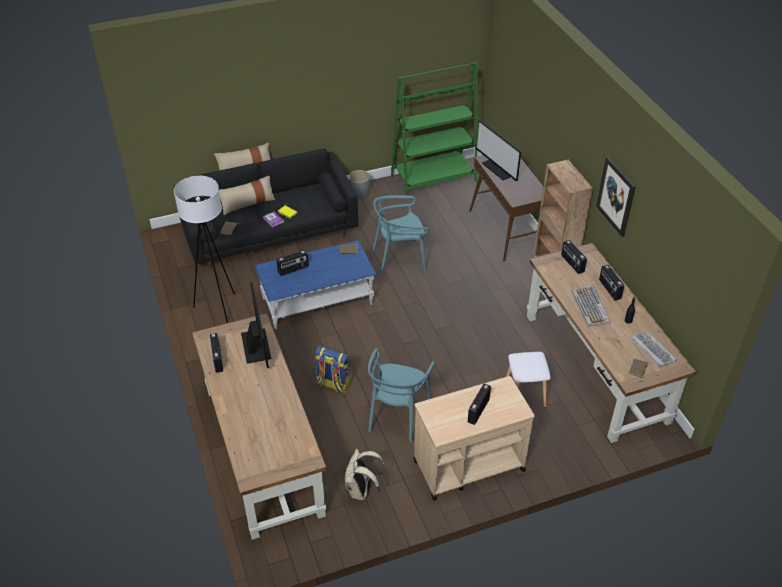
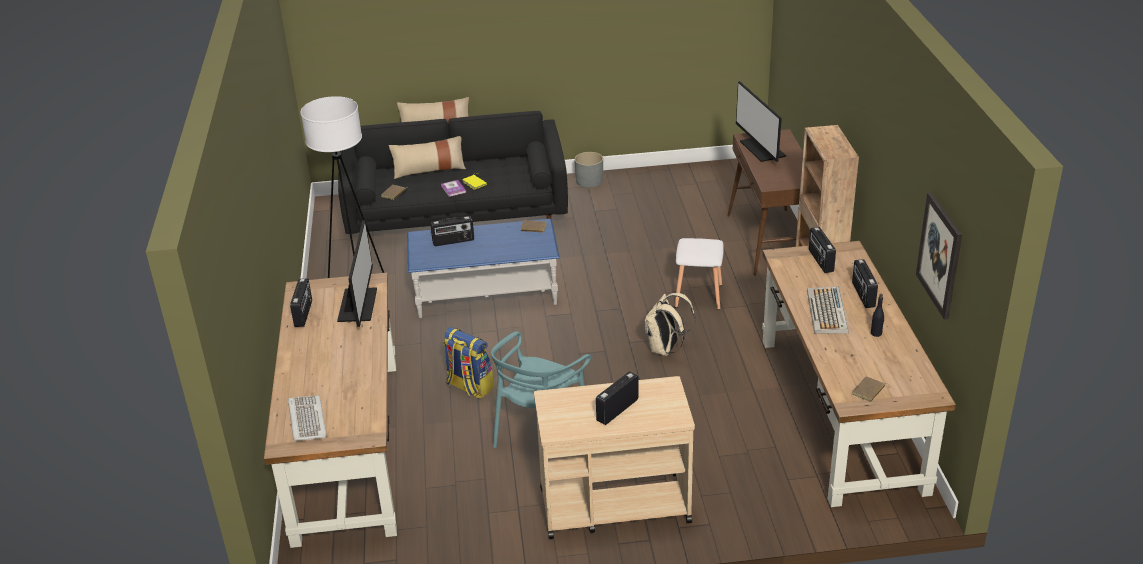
camera: 15 degrees right, 10 degrees down
(362, 491) = (456, 514): beige backpack -> beige backpack (665, 349)
(399, 258) = (612, 258): turquoise chair -> none
(434, 179) = (693, 176): green bookcase -> none
(524, 394) = (725, 431): white stool -> white stool (698, 295)
(616, 196) = (882, 163): picture -> picture (940, 255)
(652, 350) = (899, 371): keyboard -> keyboard (306, 420)

